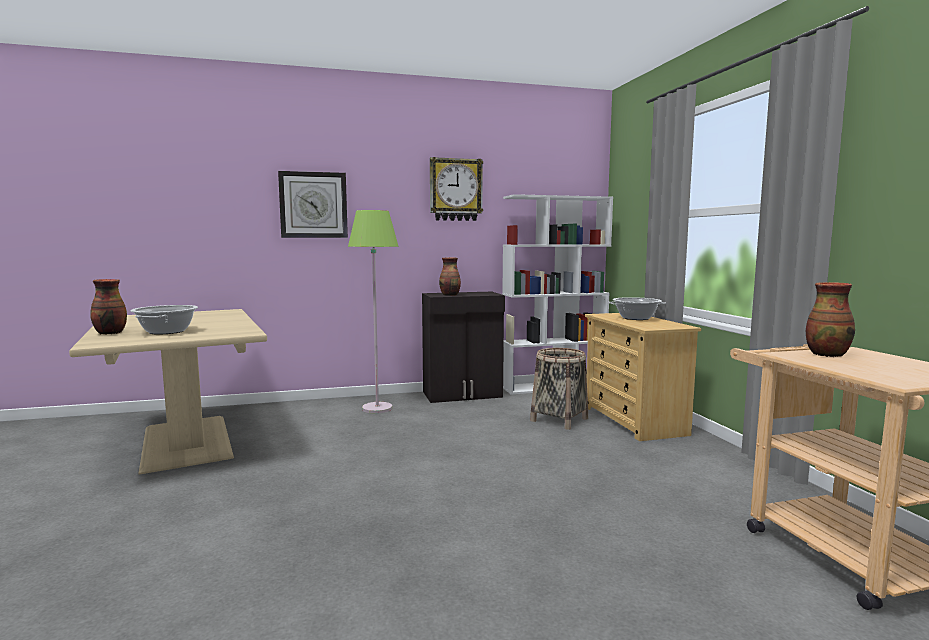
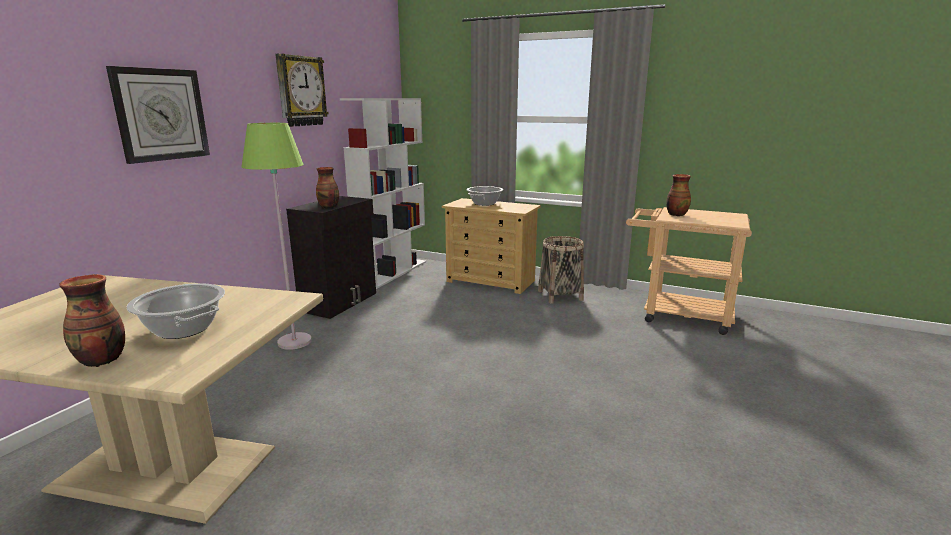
camera: 50 degrees left, 10 degrees up
(559, 419) = (451, 296): basket -> basket (560, 295)

